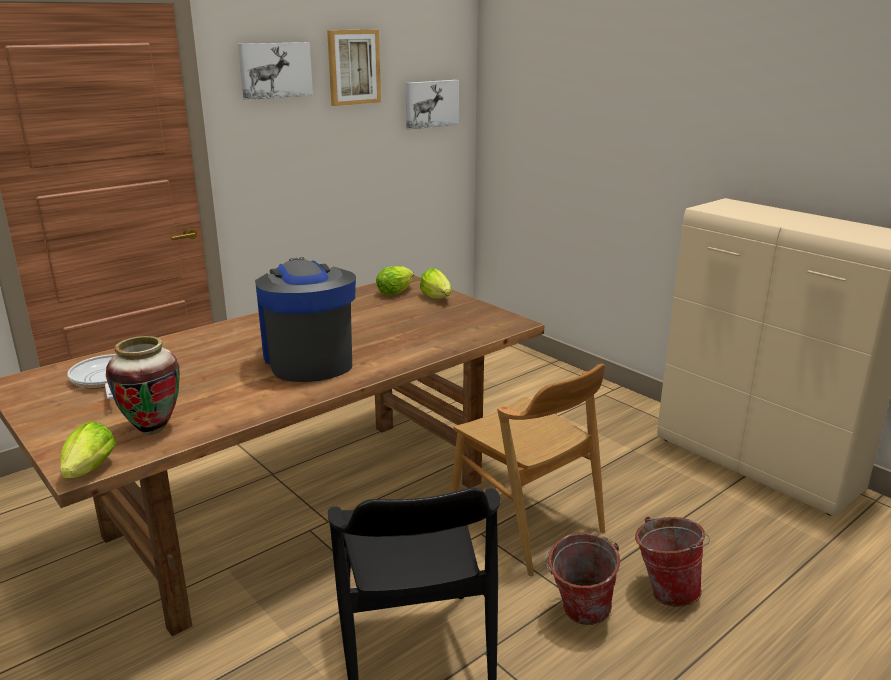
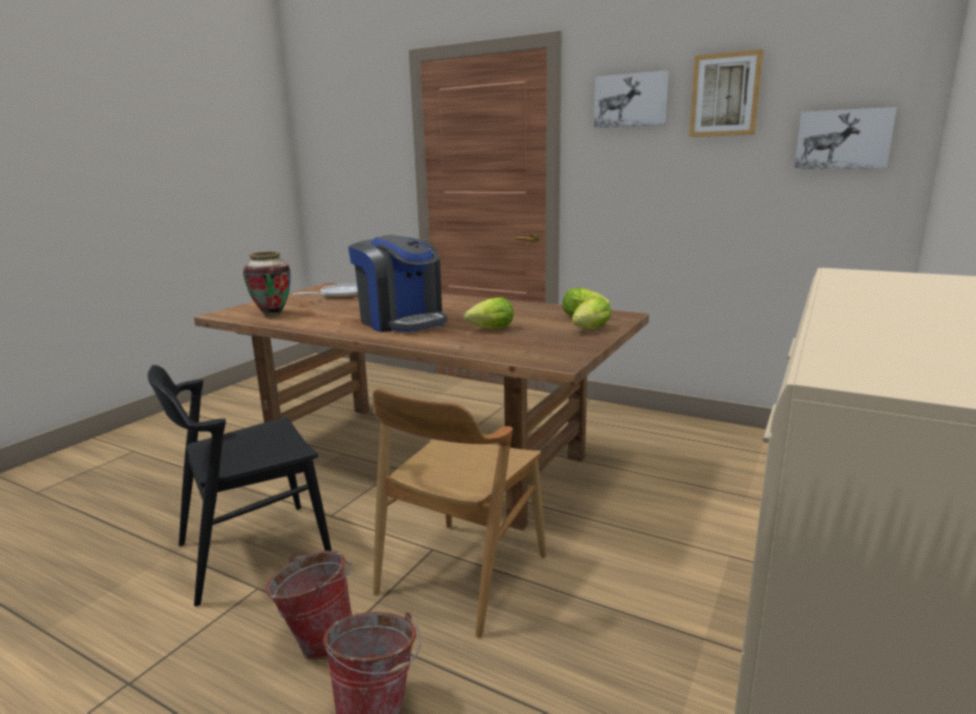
camera: 70 degrees right, 5 degrees down
(88, 472) = (217, 315): lettuce -> lettuce (489, 329)
(309, 359) = (402, 321): coffee machine -> coffee machine turned 90 degrees clockwise

